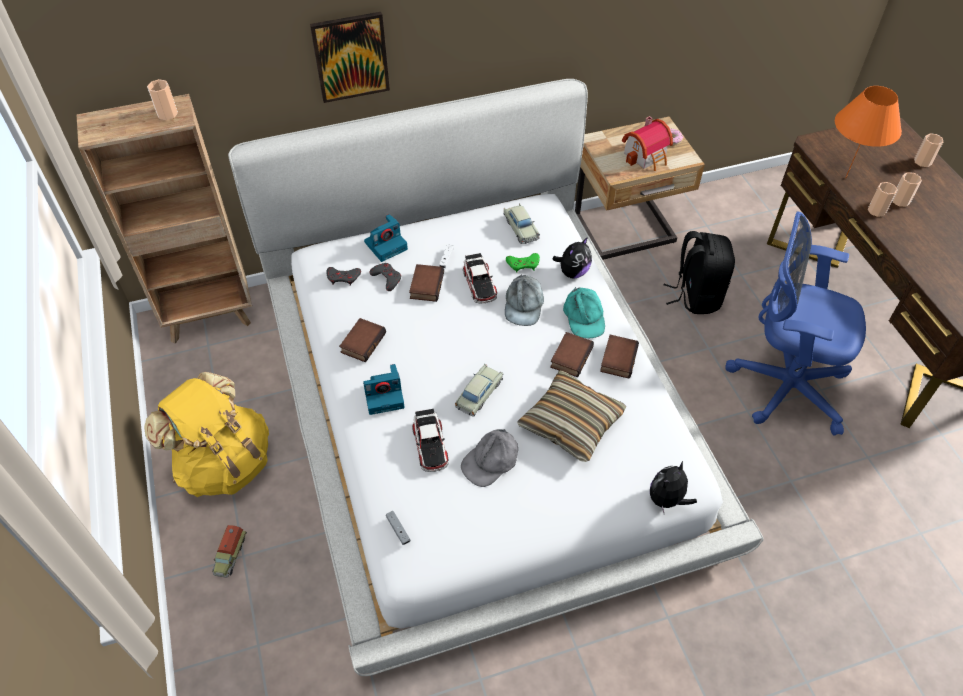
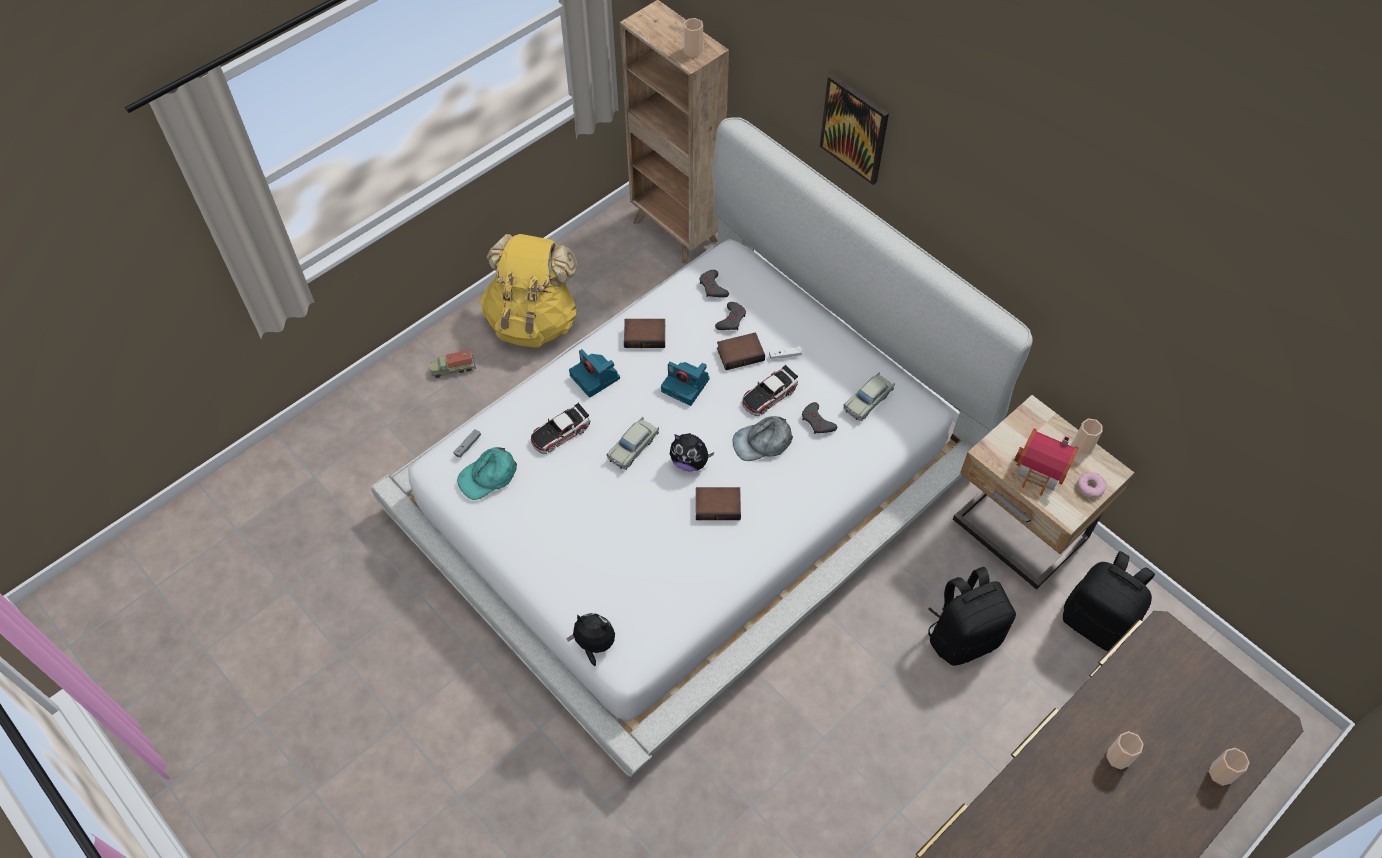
camera: 65 degrees right, 5 degrees up
(386, 245) = (774, 301): camera -> camera (686, 385)
(479, 394) = (633, 447): beige toy car -> beige toy car turned 120 degrees clockwise
(491, 460) = (565, 485): grey cap -> none
(523, 264) = (817, 422): green game controller -> grey game controller
(571, 423) = (639, 533): pillow -> none
(572, 272) = (835, 469): plush toy -> plush toy (690, 462)
(584, 317) = (777, 499): turquoise cap -> turquoise cap (488, 476)
(617, 358) = (739, 547): book -> none
(713, 224) = (1097, 622): none -> black backpack
(782, 385) = (881, 767): blue office chair -> none
(845, 178) = (1120, 683): orange table lamp -> none
(876, 210) = (1080, 731): cup -> cup (1083, 445)

